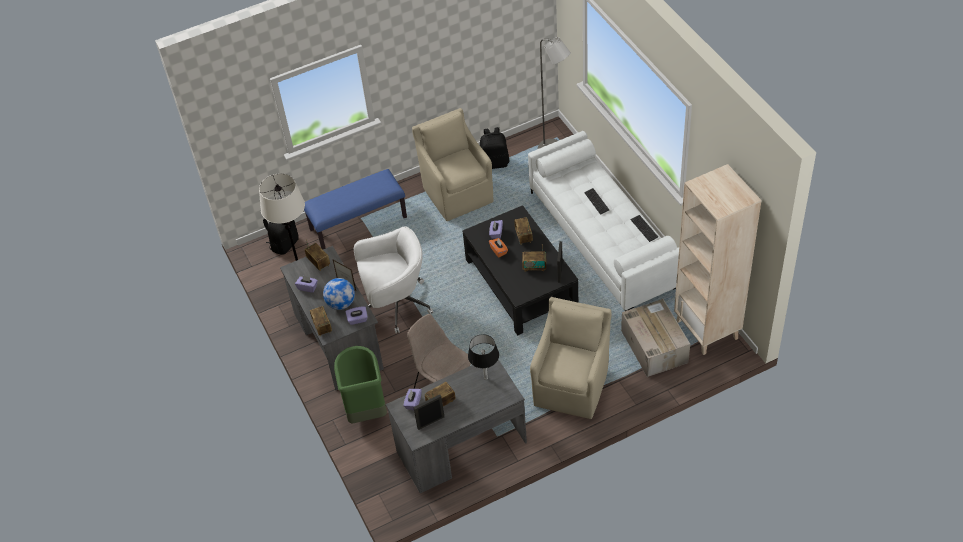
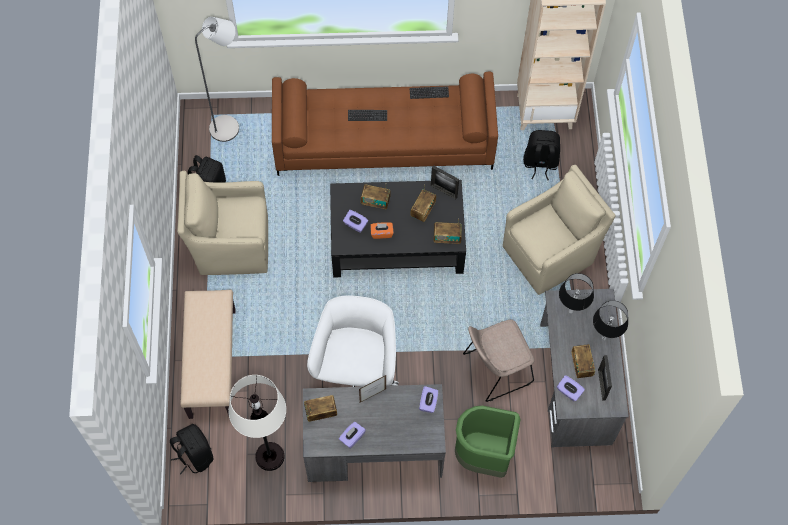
camera: 70 degrees left, 15 degrees up
(322, 327) = (418, 443): radio -> radio (447, 237)
(341, 303) = (395, 411): globe -> none
(358, 223) = (211, 363): blue bench -> beige bench
(474, 409) = (604, 338): none -> black table lamp
(572, 385) = (550, 253): beige armchair -> beige armchair turned 105 degrees clockwise
(604, 241) = (384, 141): white sofa -> brown sofa
(653, 346) = (540, 163): cardboard box -> black backpack

